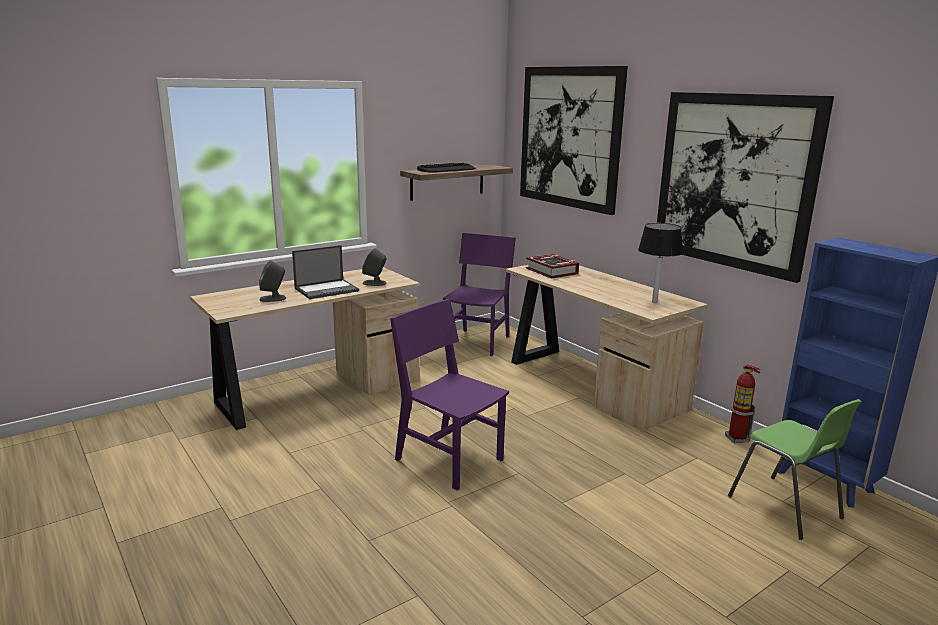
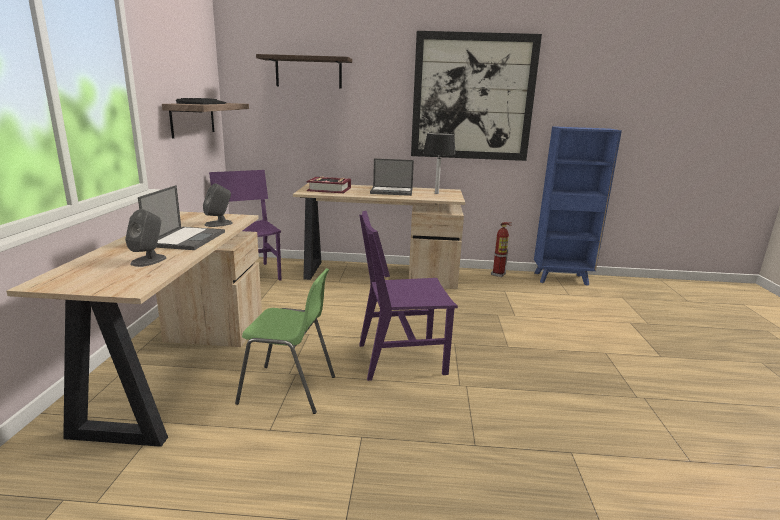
camera: 50 degrees left, 0 degrees up
(570, 137) = (308, 72): picture -> shelf
(610, 287) = (392, 191): none -> laptop
(785, 508) = (575, 297): green chair -> green chair (289, 390)

